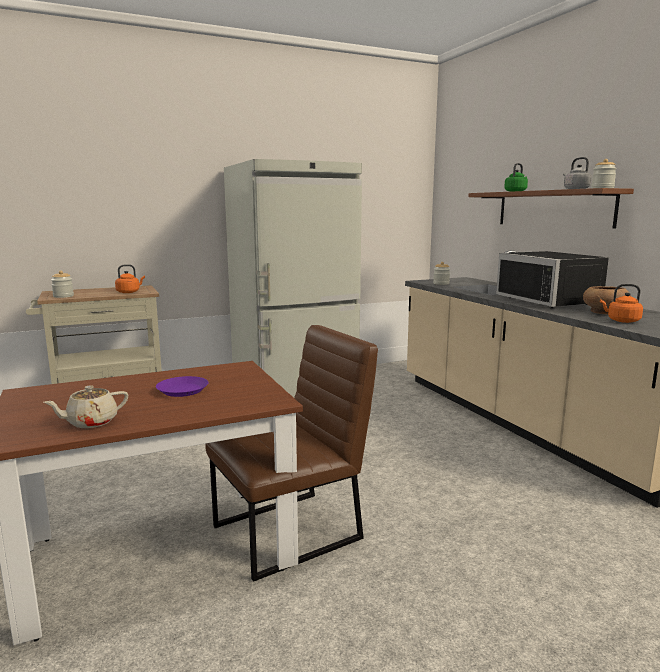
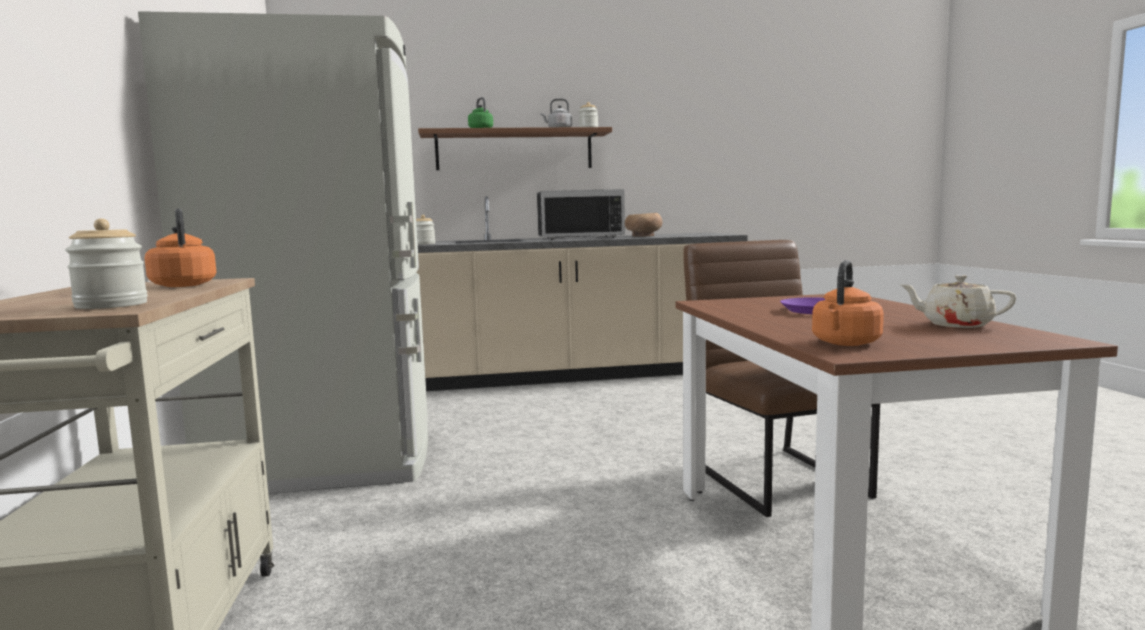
camera: 75 degrees left, 5 degrees down
(91, 422) = (955, 324): beige teapot -> beige teapot turned 135 degrees clockwise
(621, 321) = (679, 235): orange kettle -> orange kettle (845, 343)

